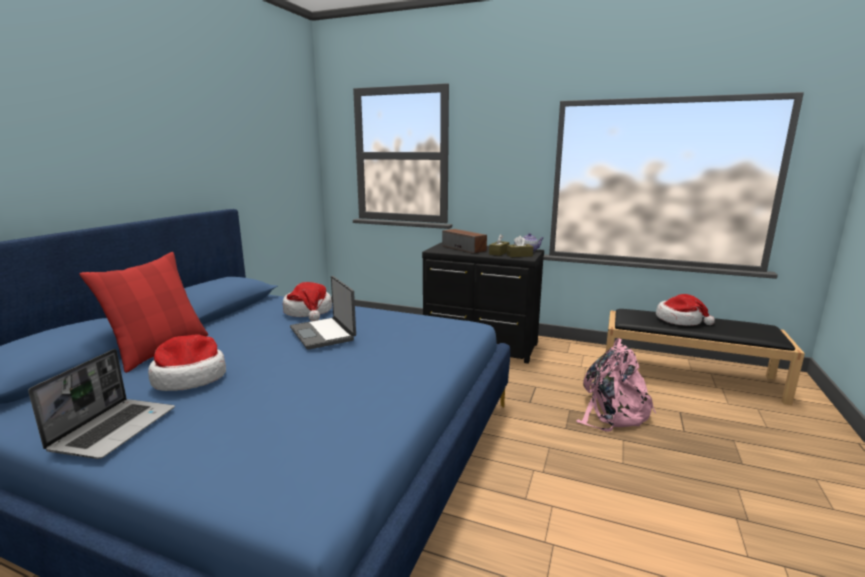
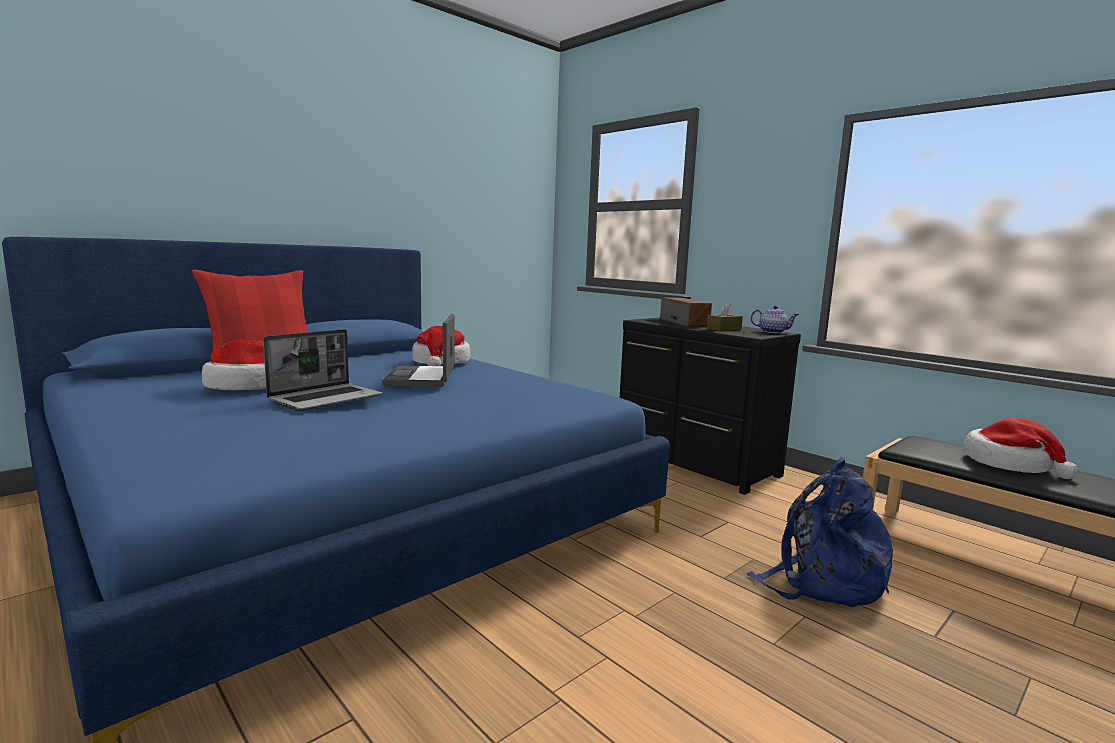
camera: 25 degrees right, 5 degrees down
(114, 428) = (134, 405): laptop -> laptop (326, 399)
(519, 255) = (749, 333): brown tissue box -> none
(612, 413) = (821, 580): pink backpack -> blue backpack

